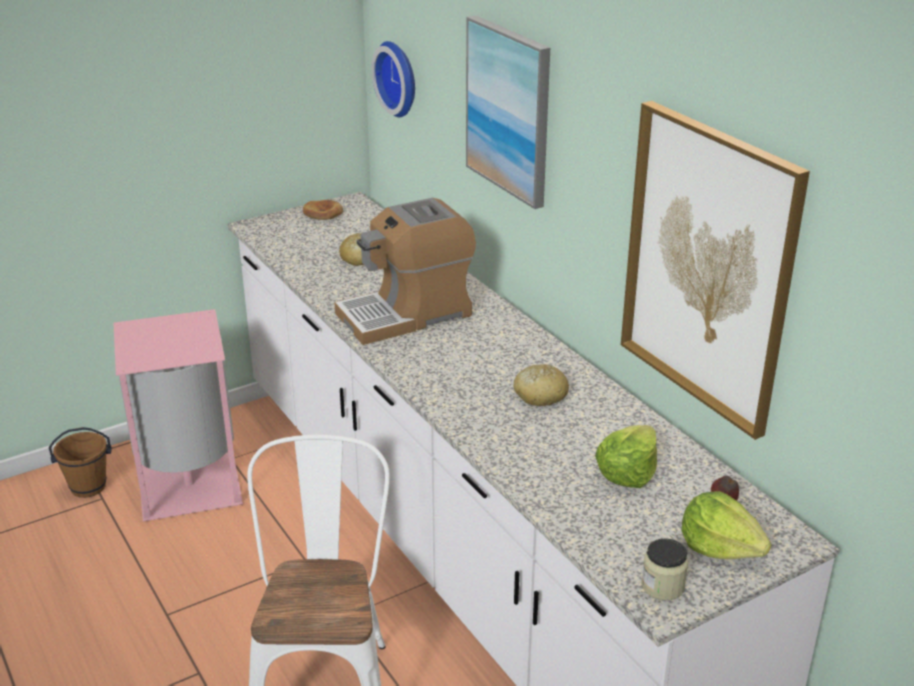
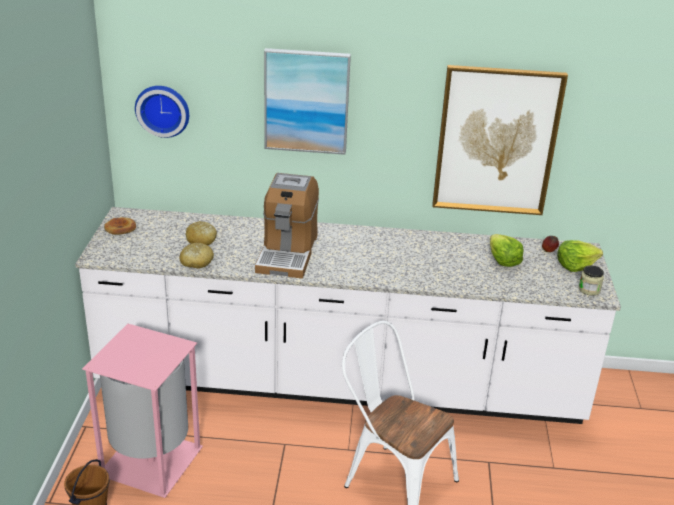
camera: 55 degrees left, 0 degrees up
(540, 394) = (415, 252): bread -> bread (196, 262)

